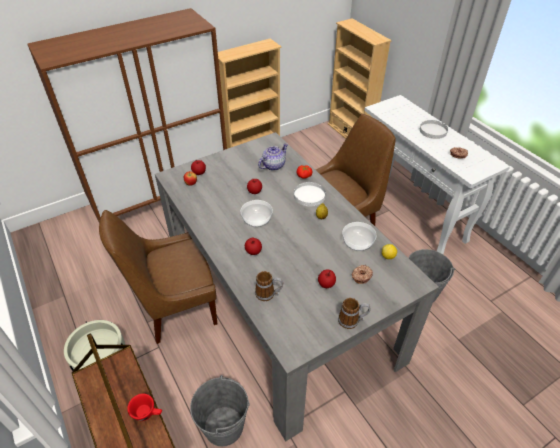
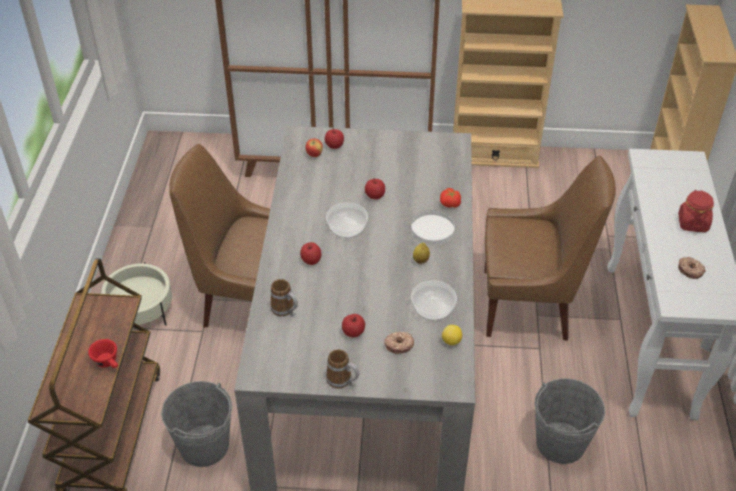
camera: 35 degrees right, 0 degrees up
(273, 165) = (425, 174): teapot -> none
(433, 131) = (692, 223): white plate -> red jar

